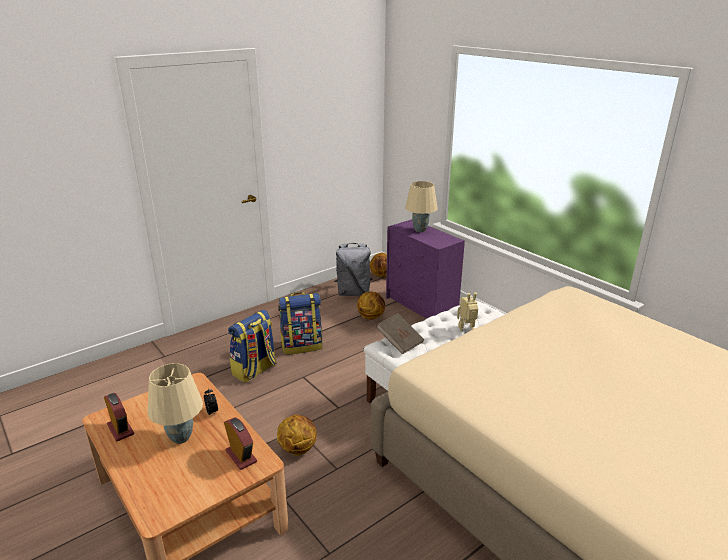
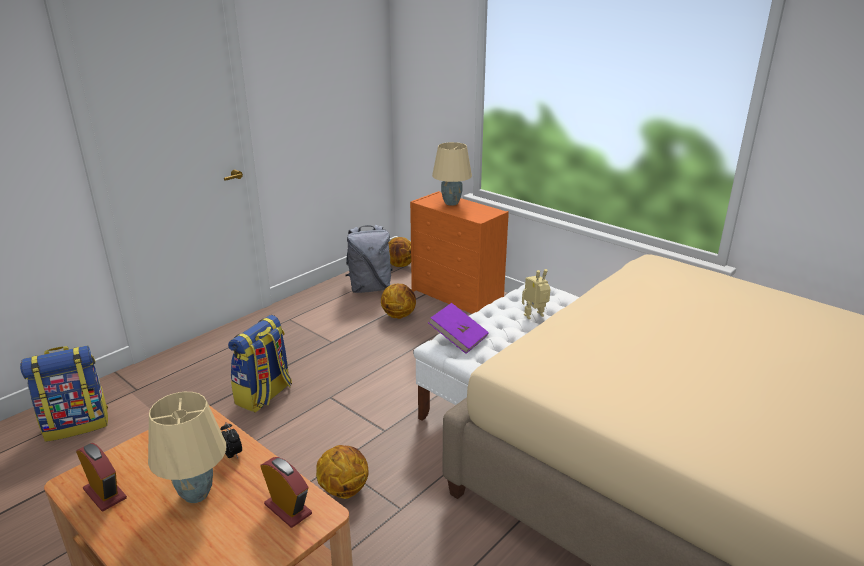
camera: 10 degrees left, 0 degrees up
(302, 345) = (319, 358): backpack -> backpack (77, 424)
(400, 342) = (458, 339): brown book -> purple book
(422, 306) = (457, 297): purple dresser -> orange dresser

